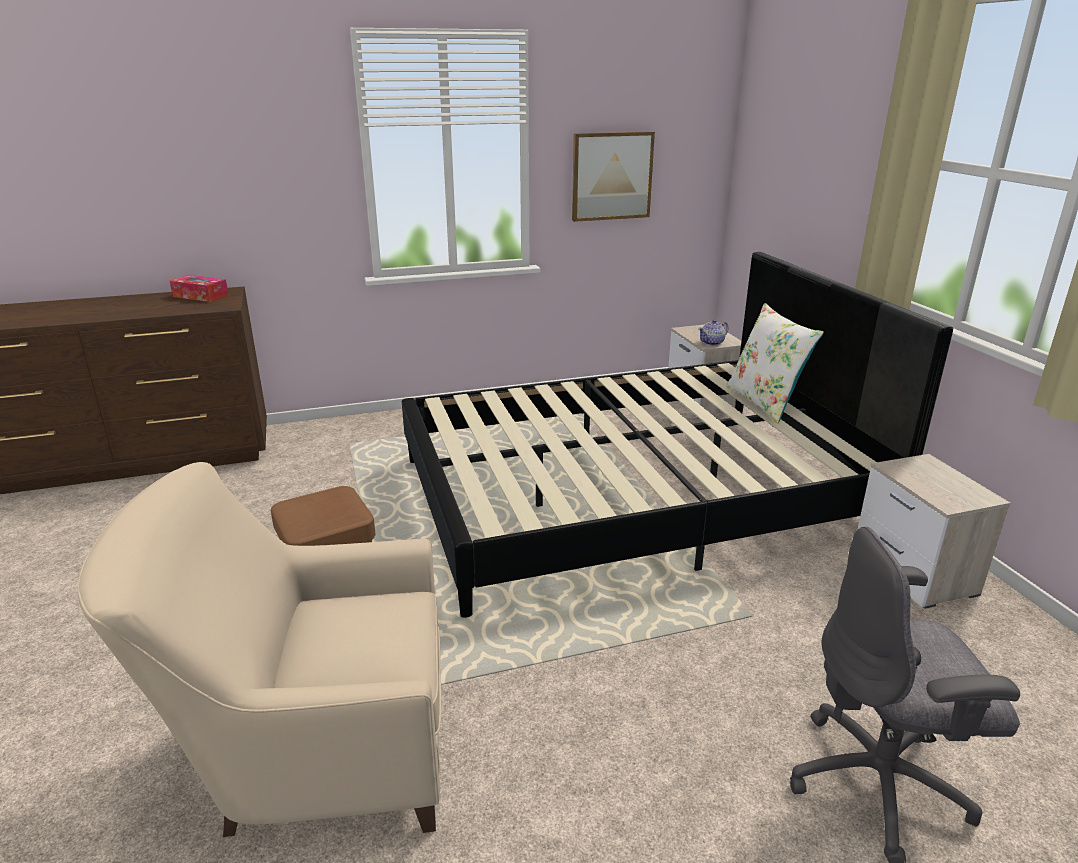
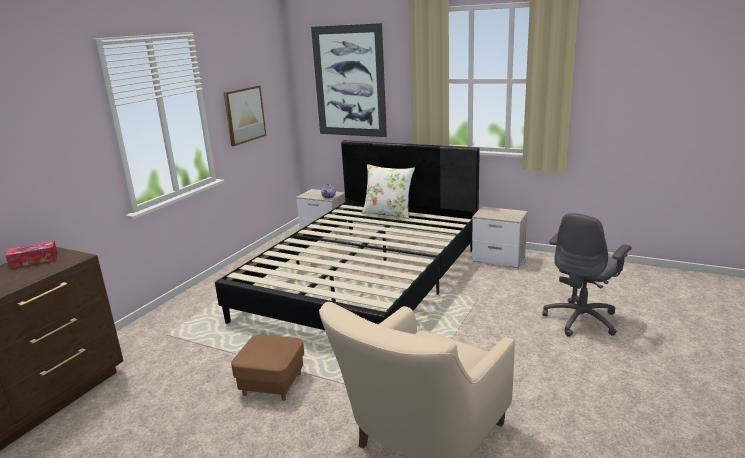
camera: 45 degrees left, 5 degrees down
(804, 145) = (349, 81): none -> picture

